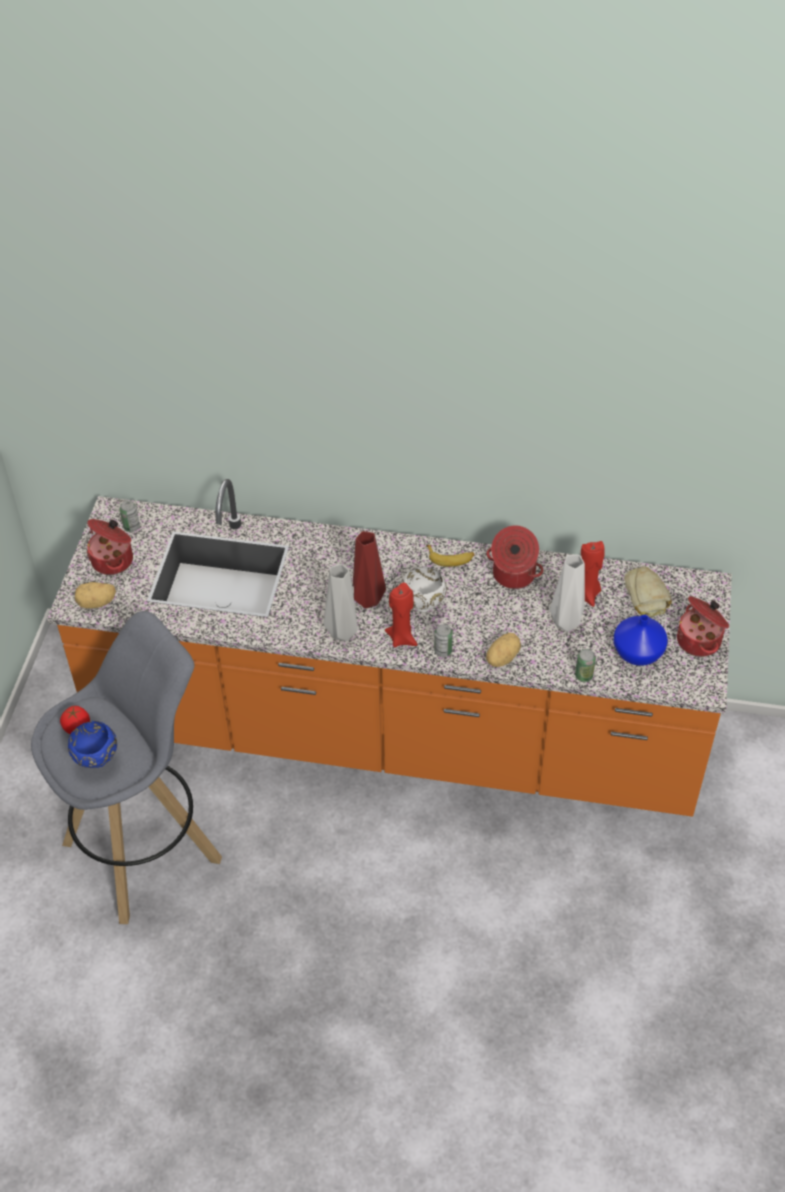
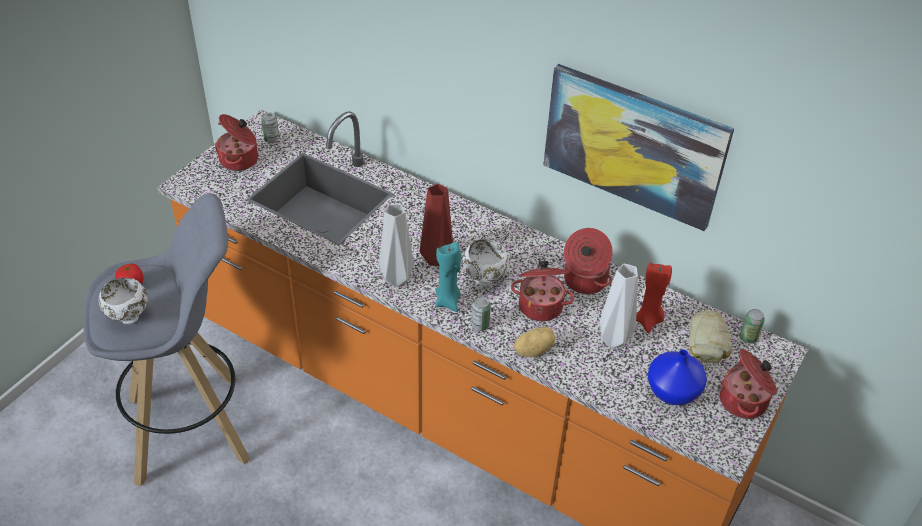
camera: 20 degrees right, 5 degrees down
(96, 761) = (128, 318): blue bowl -> white bowl
(97, 603) = (204, 188): potato -> none
(402, 638) = (448, 301): red candle -> turquoise candle
(450, 558) = (532, 248): banana -> none
(486, 612) = (540, 305): none -> cooking pot
(536, 441) = (634, 145): none -> picture
(583, 676) = (606, 394): can -> can (748, 337)

